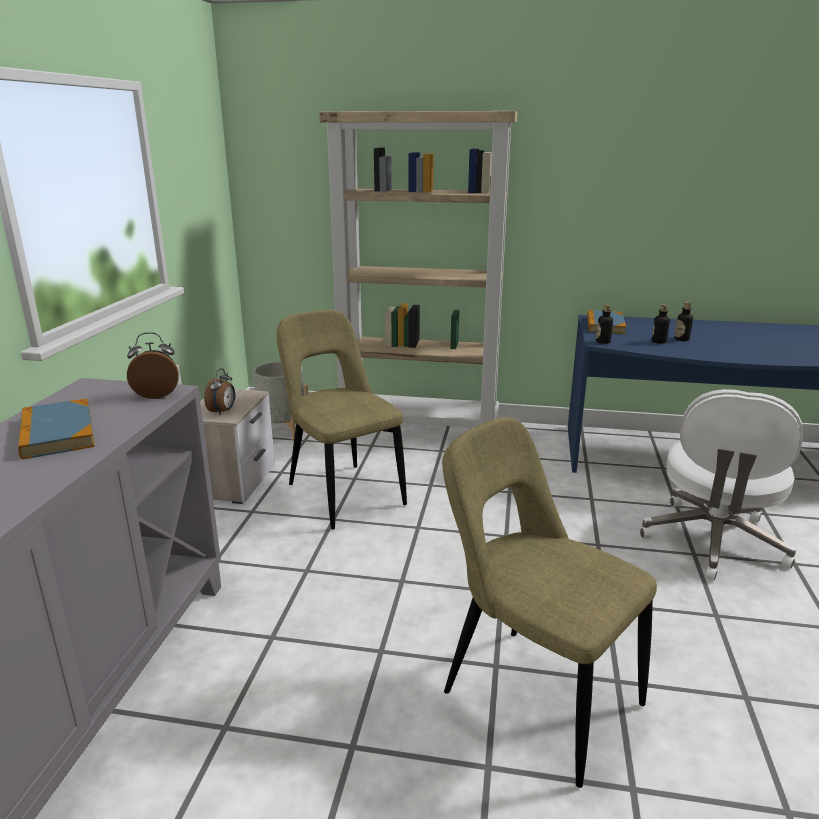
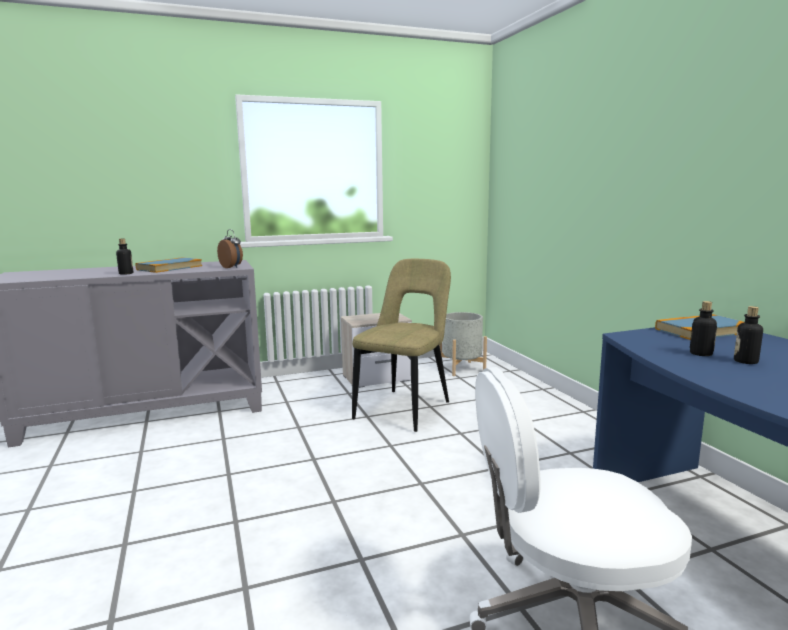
camera: 60 degrees right, 10 degrees down
(223, 411) = (364, 320): alarm clock -> none
(420, 428) = (549, 404): beige bookcase -> none
(534, 694) = (208, 546): beige chair -> none
(603, 342) = (632, 336): bottle -> bottle (126, 273)

